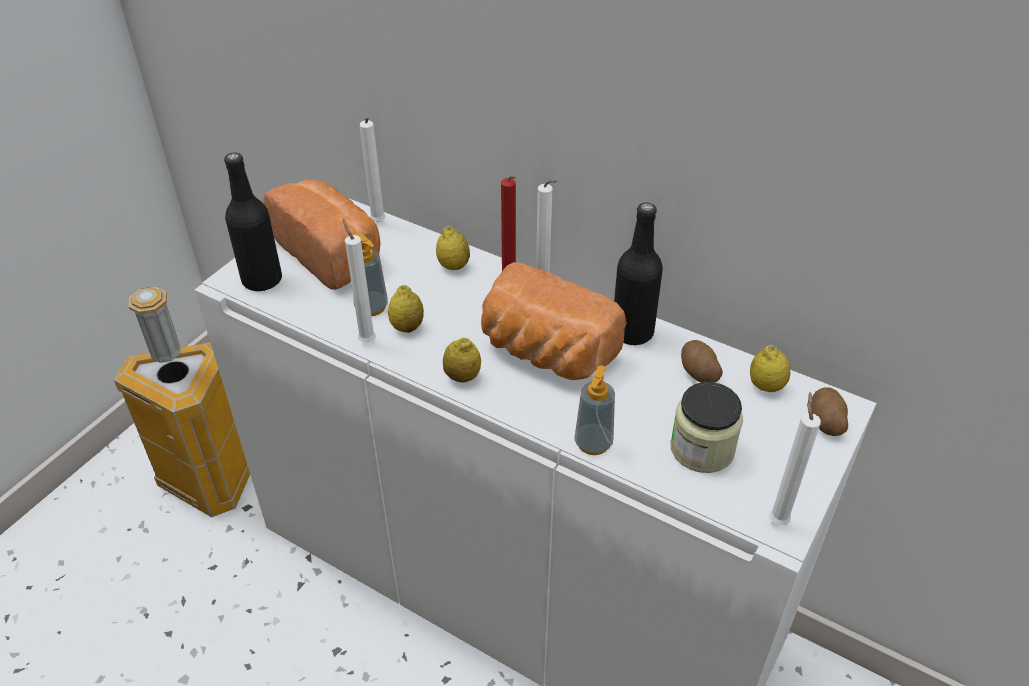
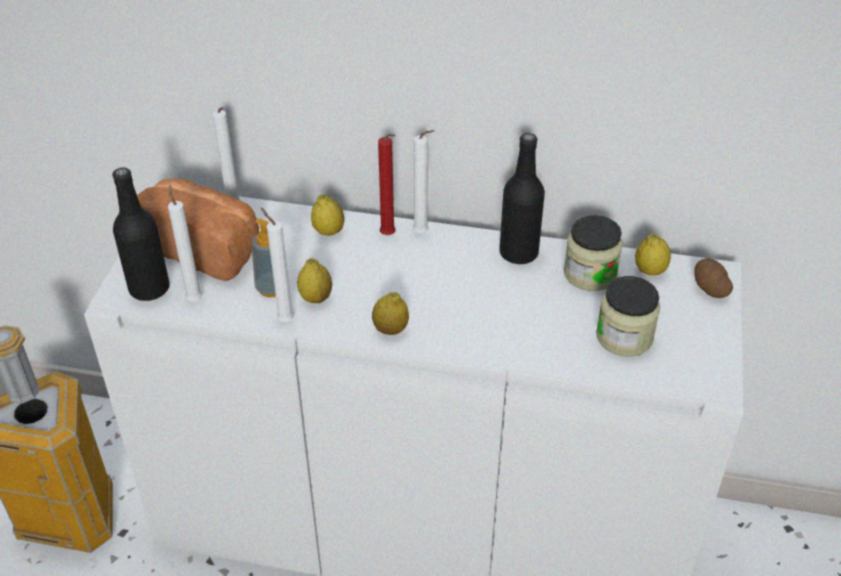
camera: 20 degrees left, 0 degrees up
(544, 353) = (452, 290): bread -> none
(593, 443) = (533, 356): soap dispenser -> none
(698, 372) = (590, 273): potato -> jar
(777, 519) = (709, 376): white candle -> white candle (194, 298)

